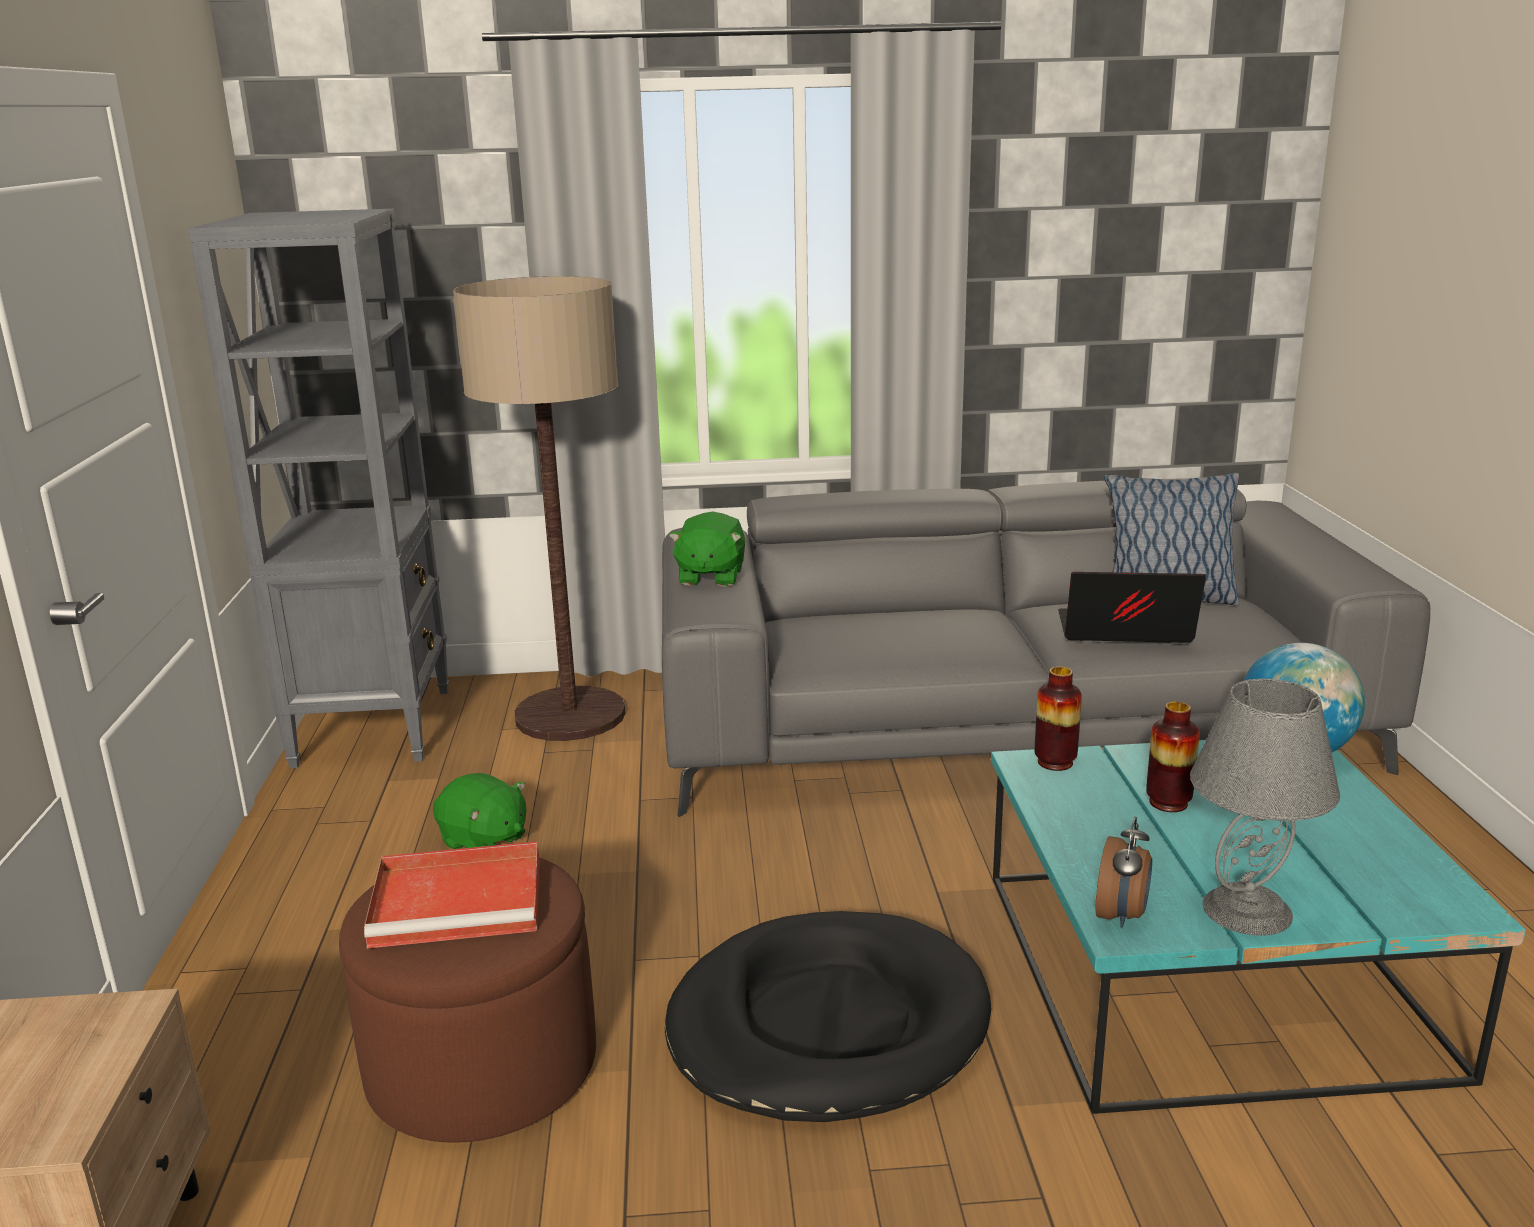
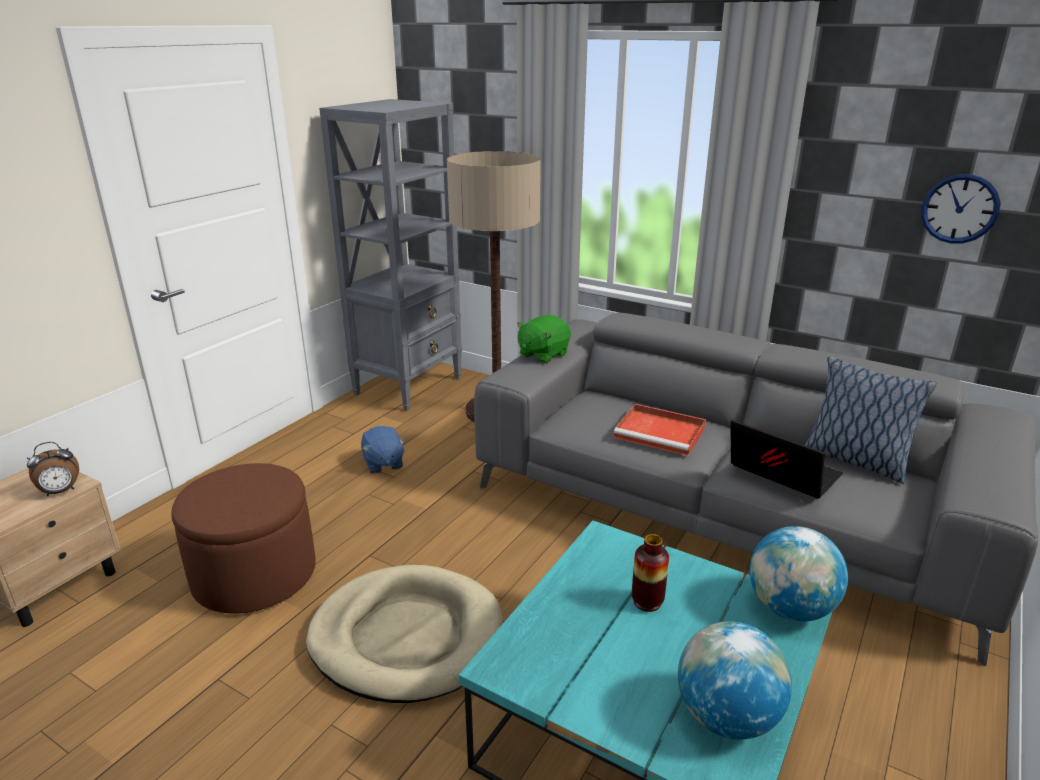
camera: 35 degrees right, 5 degrees up
(461, 900) = (240, 490): red tray -> red tray (661, 433)
(484, 841) = (383, 463): green plush toy -> blue plush toy
(827, 1025) = (407, 637): black dog bed -> beige dog bed
(1055, 762) = (618, 543): vase -> none
(1122, 915) = (509, 658): alarm clock -> alarm clock (60, 492)
(1157, 276) = (959, 209): none -> wall clock
(1247, 909) = (587, 696): grey table lamp -> none
(1381, 863) = (726, 717): none -> globe

